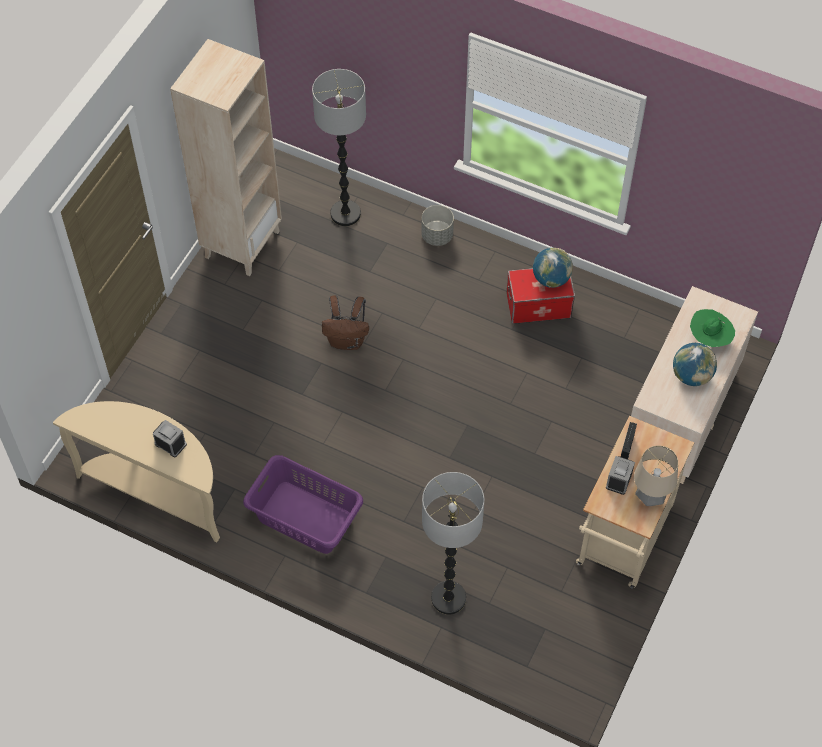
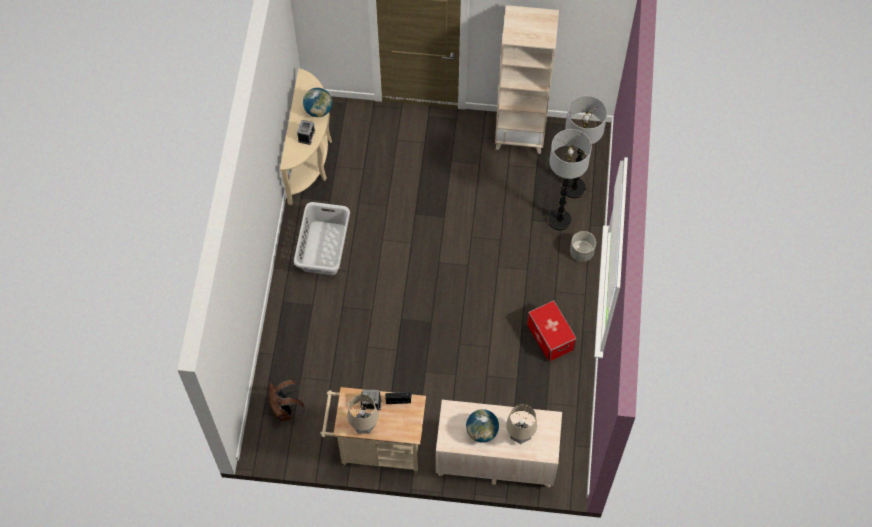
camera: 70 degrees right, 5 degrees up
(305, 517) = (324, 248): purple laundry basket -> grey laundry basket
(347, 340) = (468, 226): brown backpack -> brown backpack (286, 410)
(448, 598) = (295, 351): floor lamp -> floor lamp (559, 220)
(551, 279) = (558, 330): globe -> globe (318, 110)
(709, 338) = (519, 435): green hat -> table lamp

